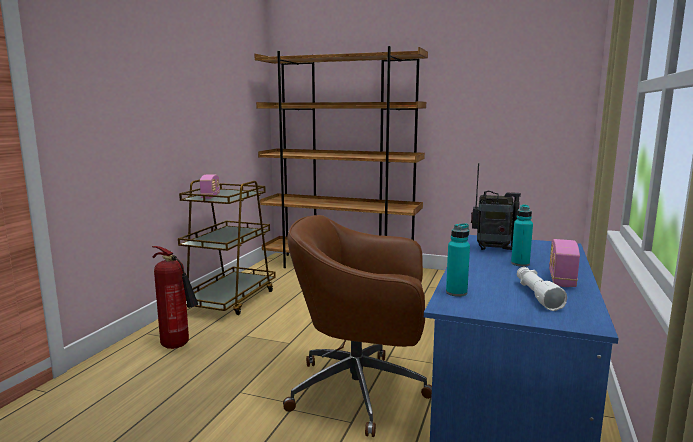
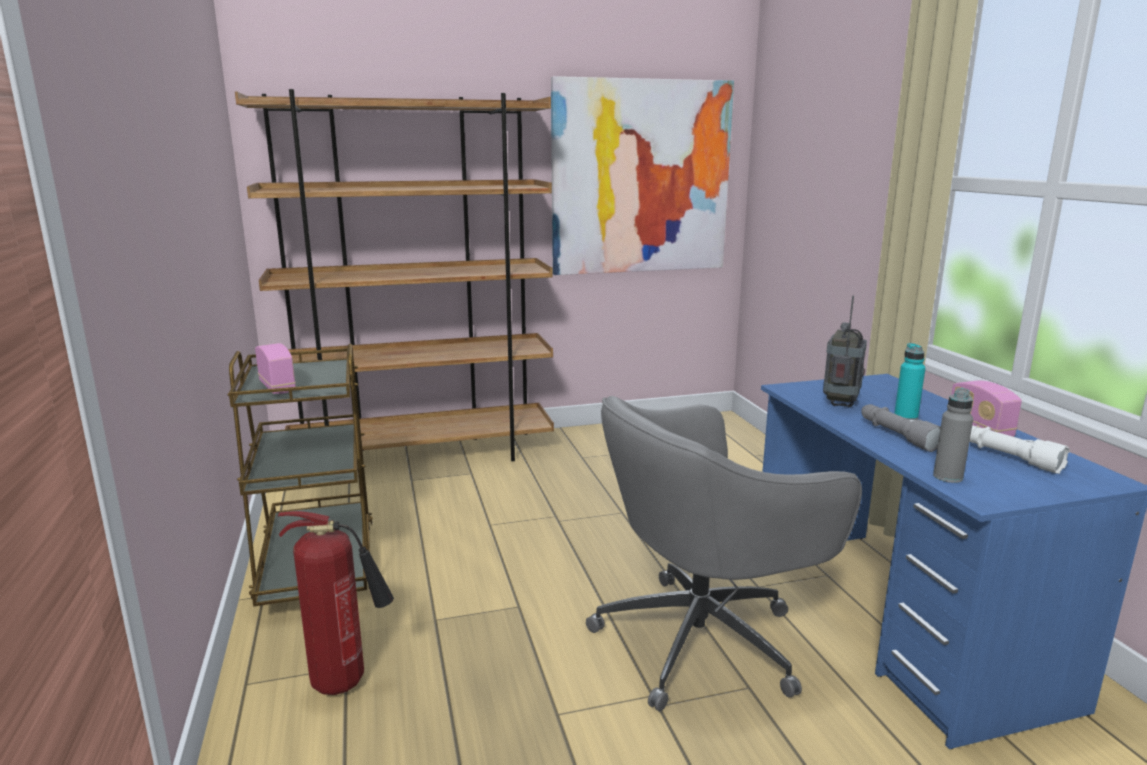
camera: 35 degrees left, 5 degrees up
(361, 391) = (704, 639): brown office chair -> grey office chair
(456, 293) = (947, 477): turquoise bottle -> grey bottle
(483, 270) = (896, 436): none -> grey flashlight
(492, 250) = (840, 403): radio -> radio turned 45 degrees counterclockwise
(504, 101) = (641, 178): none -> picture

